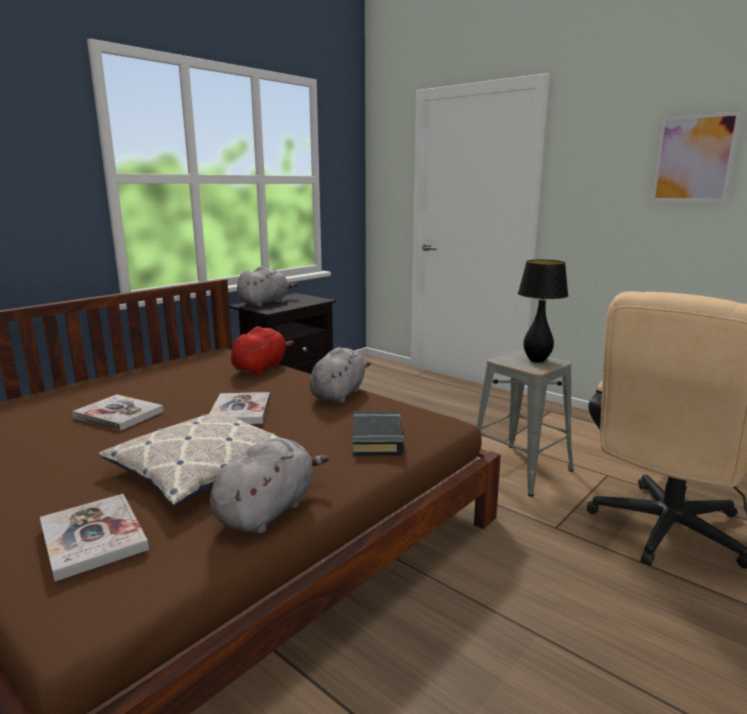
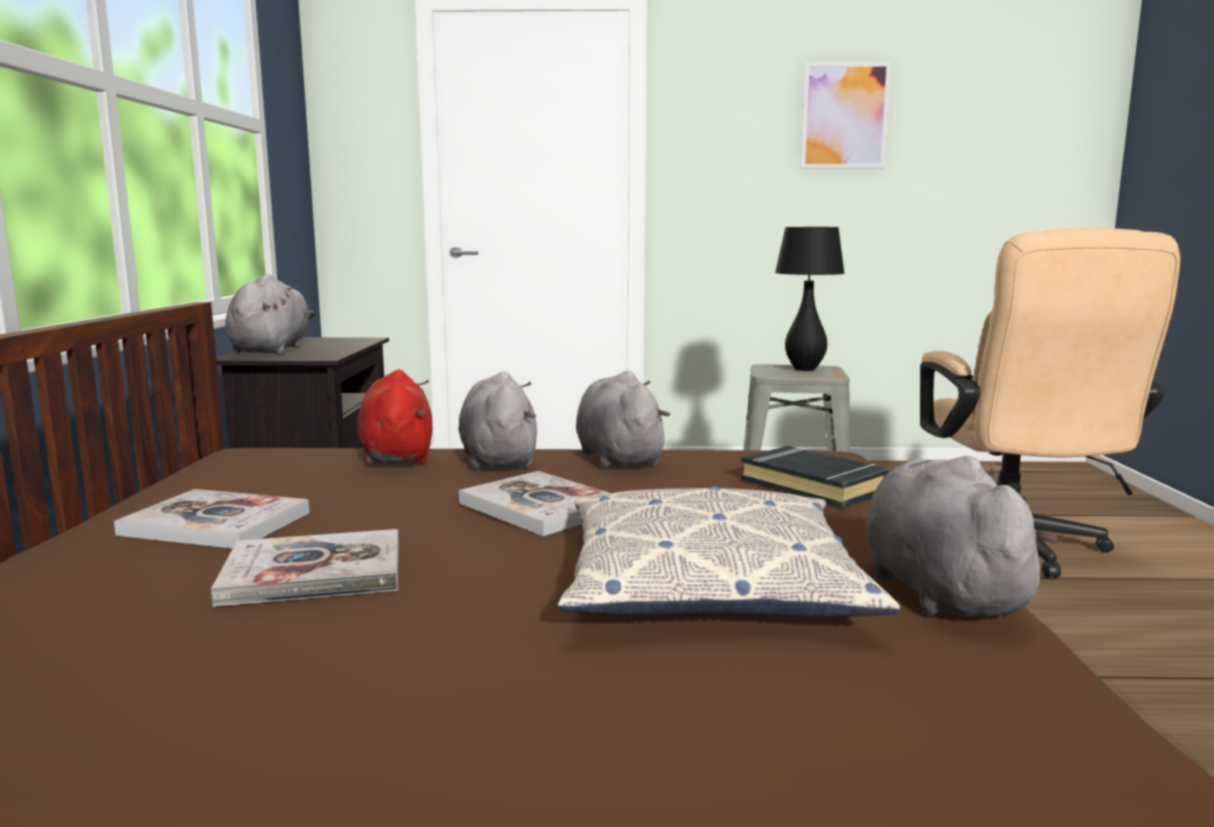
camera: 40 degrees left, 5 degrees down
(93, 537) = (861, 719): book -> book (216, 523)
(291, 380) = (498, 459): none -> grey plush toy

